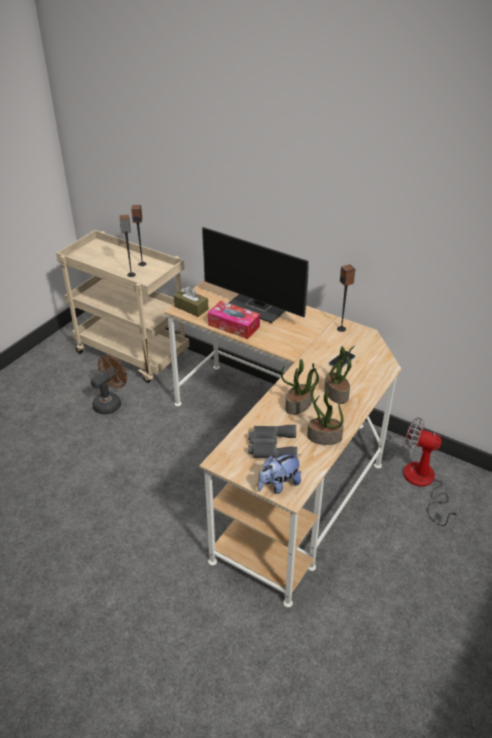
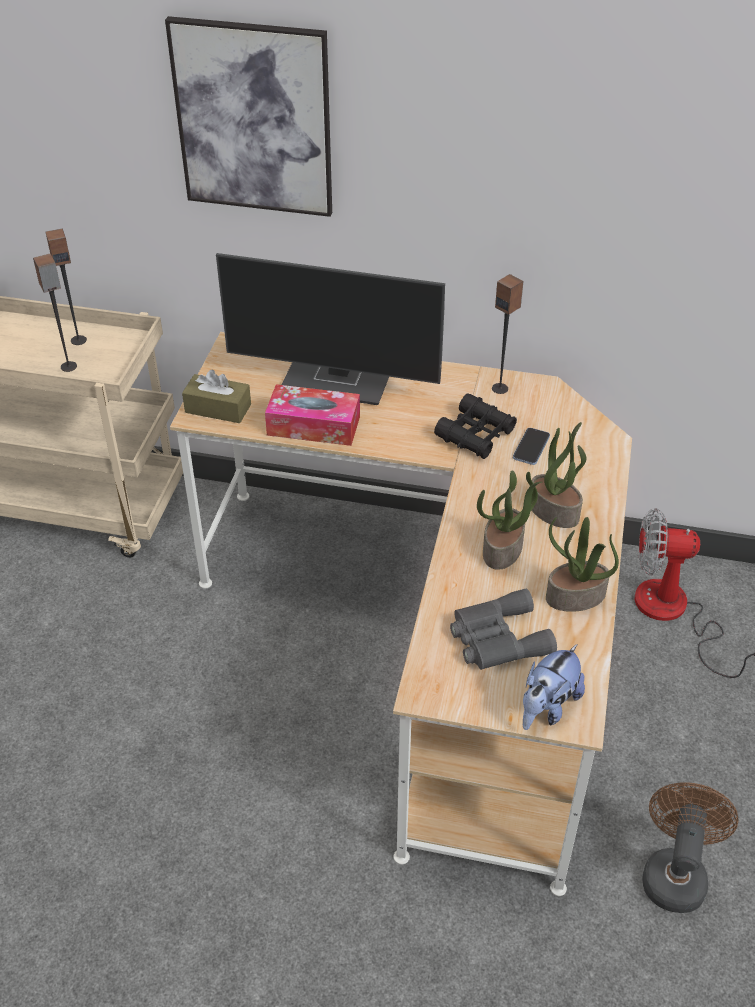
camera: 20 degrees left, 5 degrees up
(110, 402) = (78, 614): brown fan -> brown fan (674, 873)
(236, 162) = (254, 118): none -> picture
(315, 348) = (475, 434): none -> black binoculars

